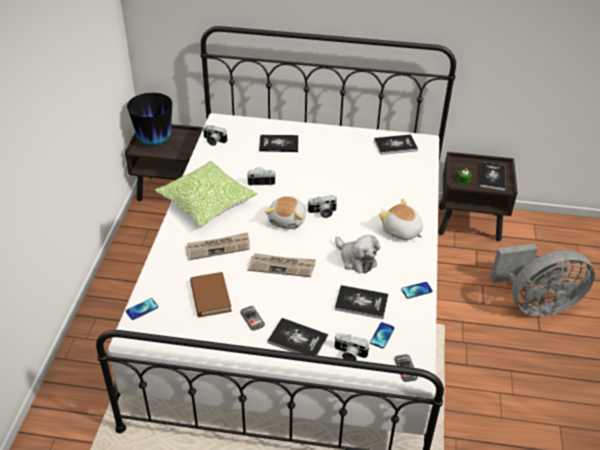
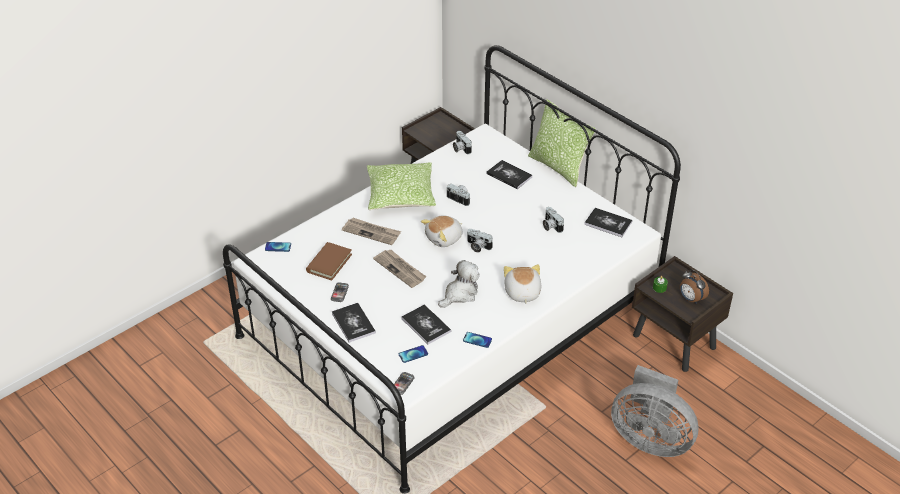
camera: 40 degrees right, 0 degrees up
(154, 141) = (434, 129): vase -> none
(309, 121) = (558, 167): none -> pillow
(349, 354) = (376, 352): camera -> camera (550, 226)
(356, 259) = (460, 294): plush toy -> plush toy turned 135 degrees counterclockwise
(492, 177) = (690, 299): book -> alarm clock

